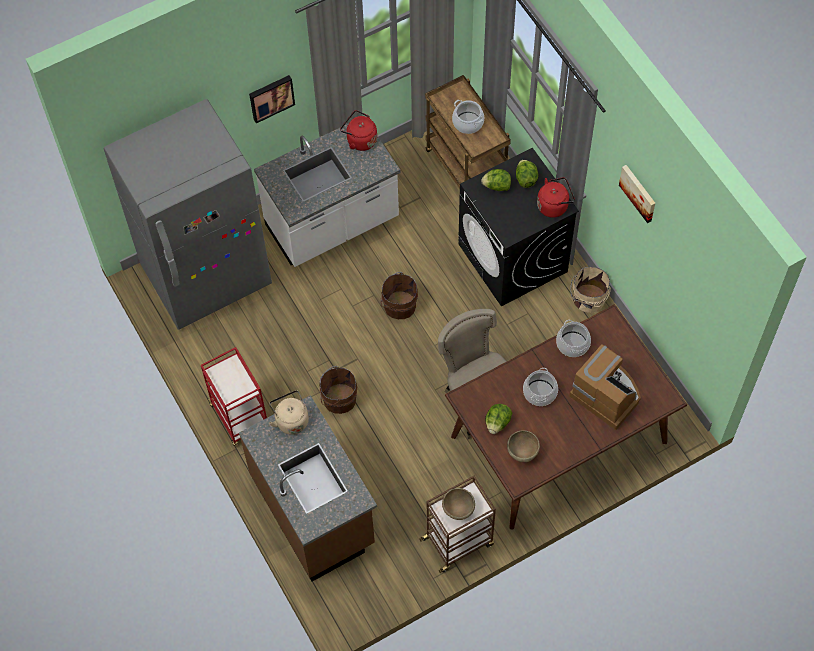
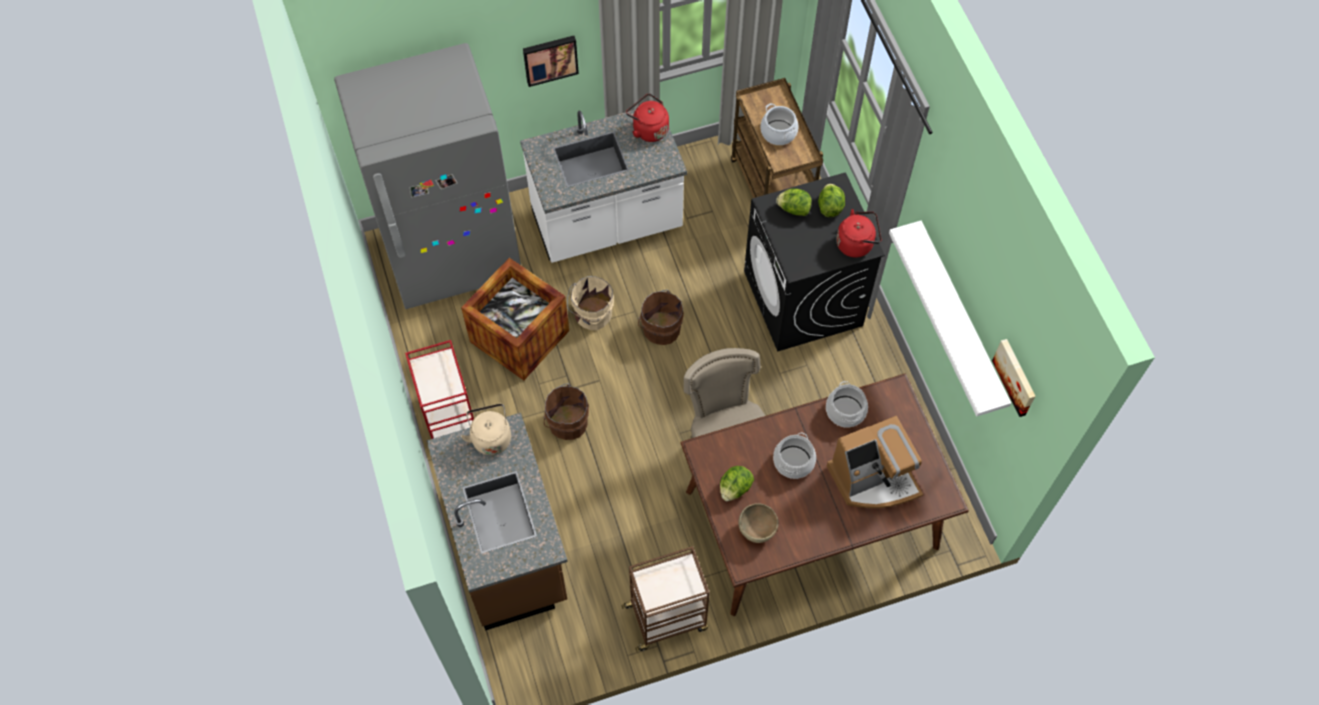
camera: 10 degrees right, 0 degrees up
(281, 334) = (519, 336): none -> crate
(458, 510) = (665, 584): brown bowl -> none
(588, 299) = (880, 362): beige bucket -> beige bucket (592, 315)
(606, 394) = (873, 479): coffee machine -> coffee machine turned 105 degrees clockwise
(638, 192) = (957, 243): picture -> picture (1016, 377)
(652, 251) = (961, 318): none -> white shelf

